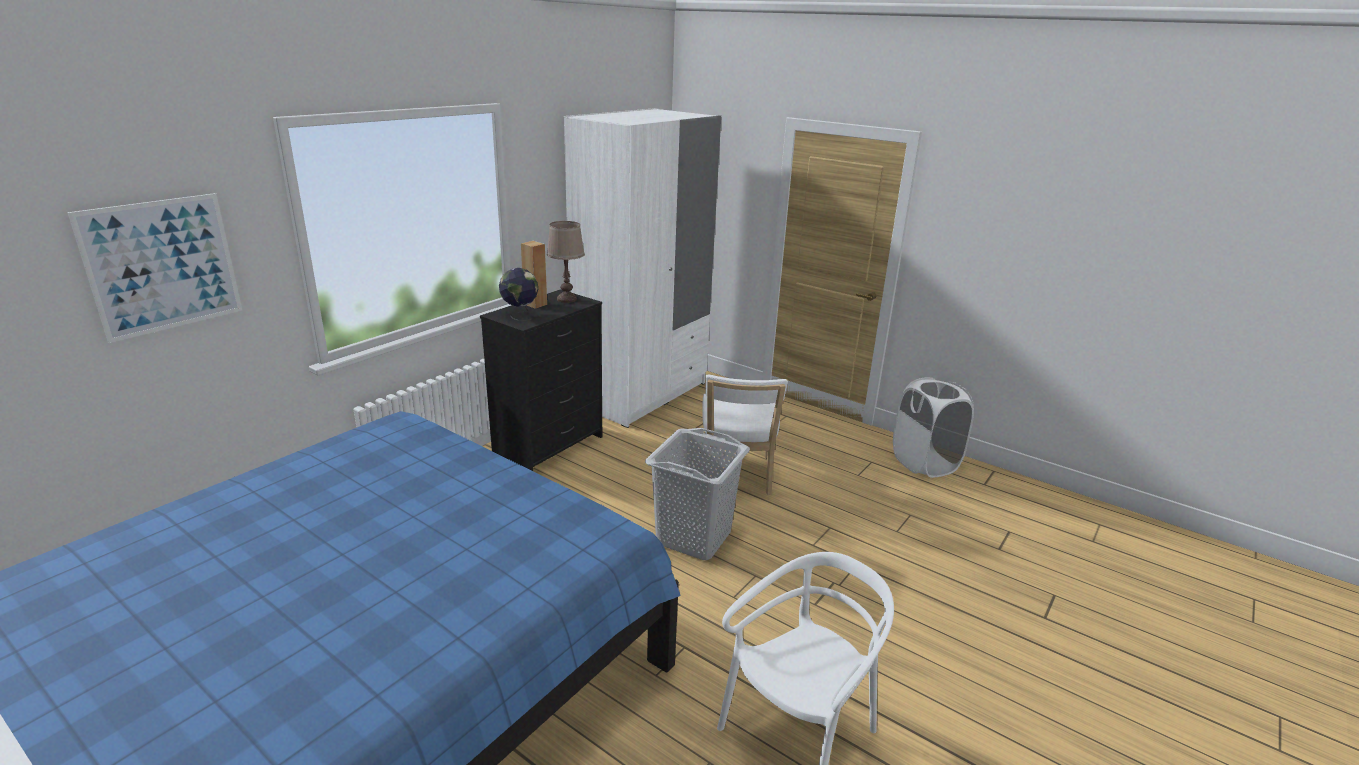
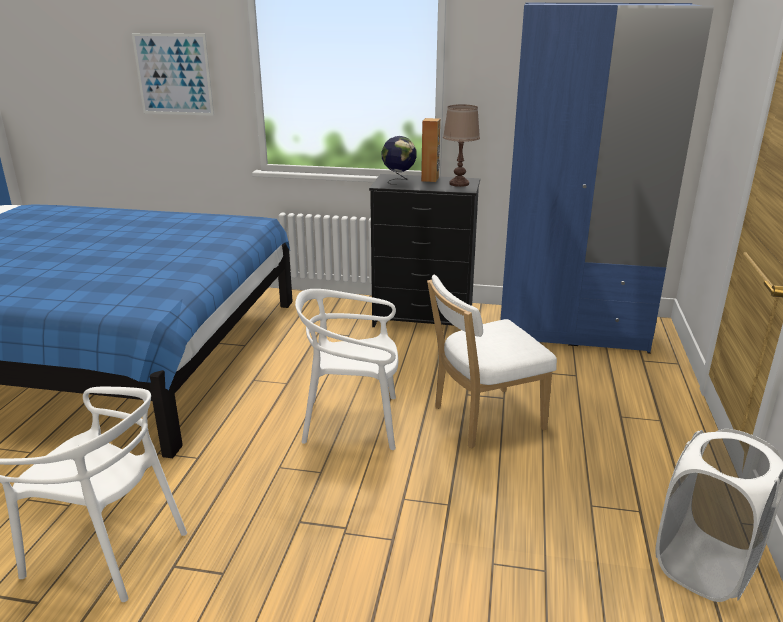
camera: 65 degrees right, 0 degrees up
(641, 394) = (571, 329): white wardrobe -> blue wardrobe
(693, 537) = (352, 422): grey laundry basket -> white chair

